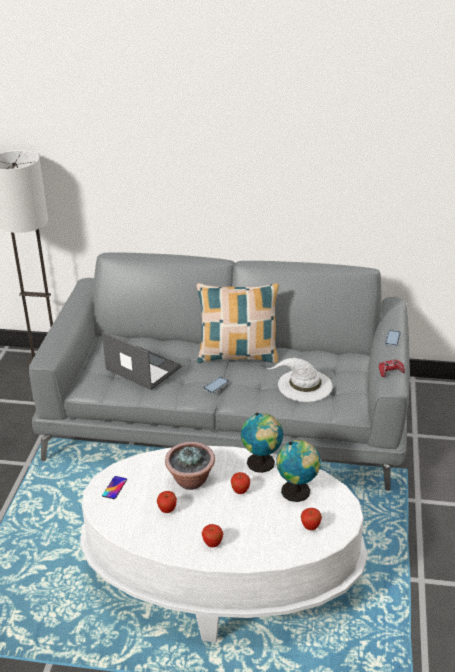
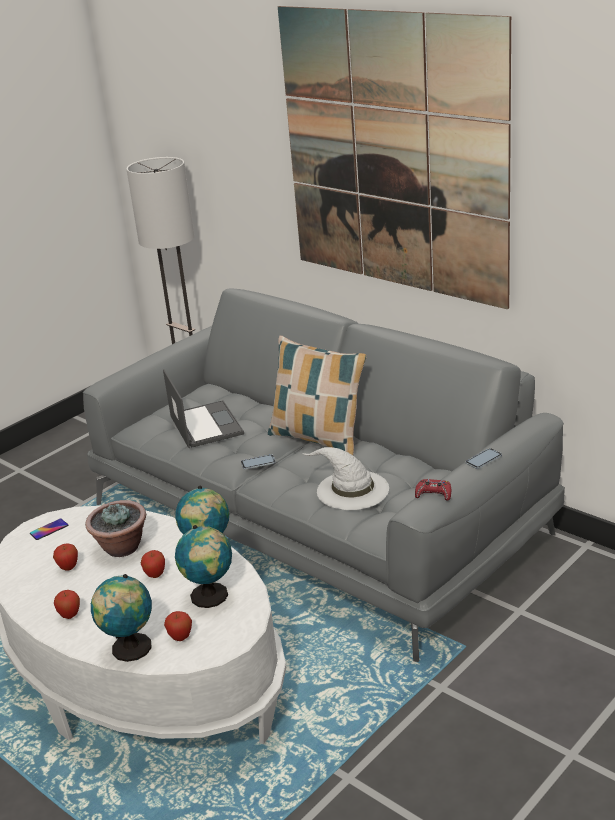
camera: 35 degrees right, 5 degrees down
(257, 128) = (393, 154): none -> picture
(286, 550) = (130, 649): none -> globe

